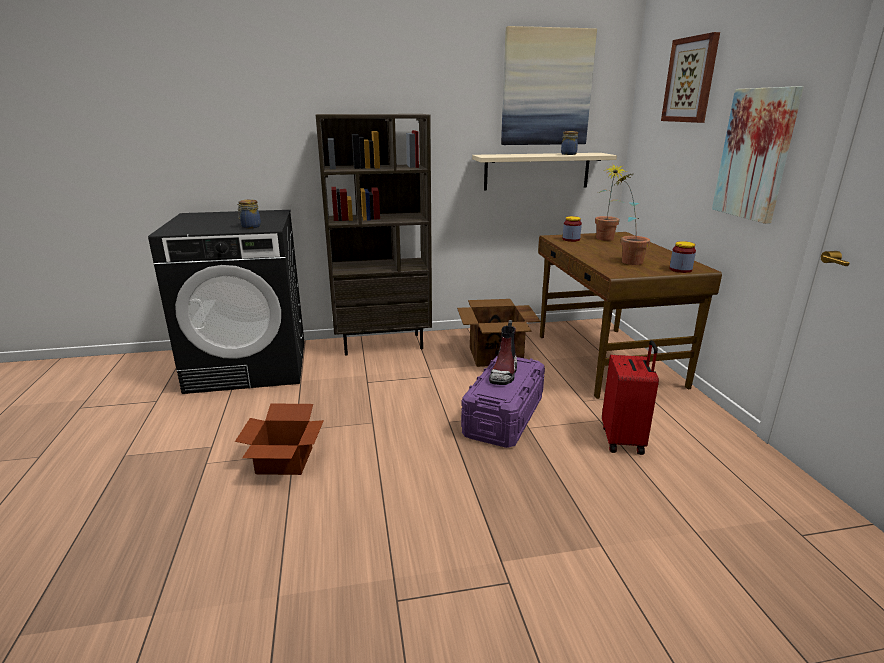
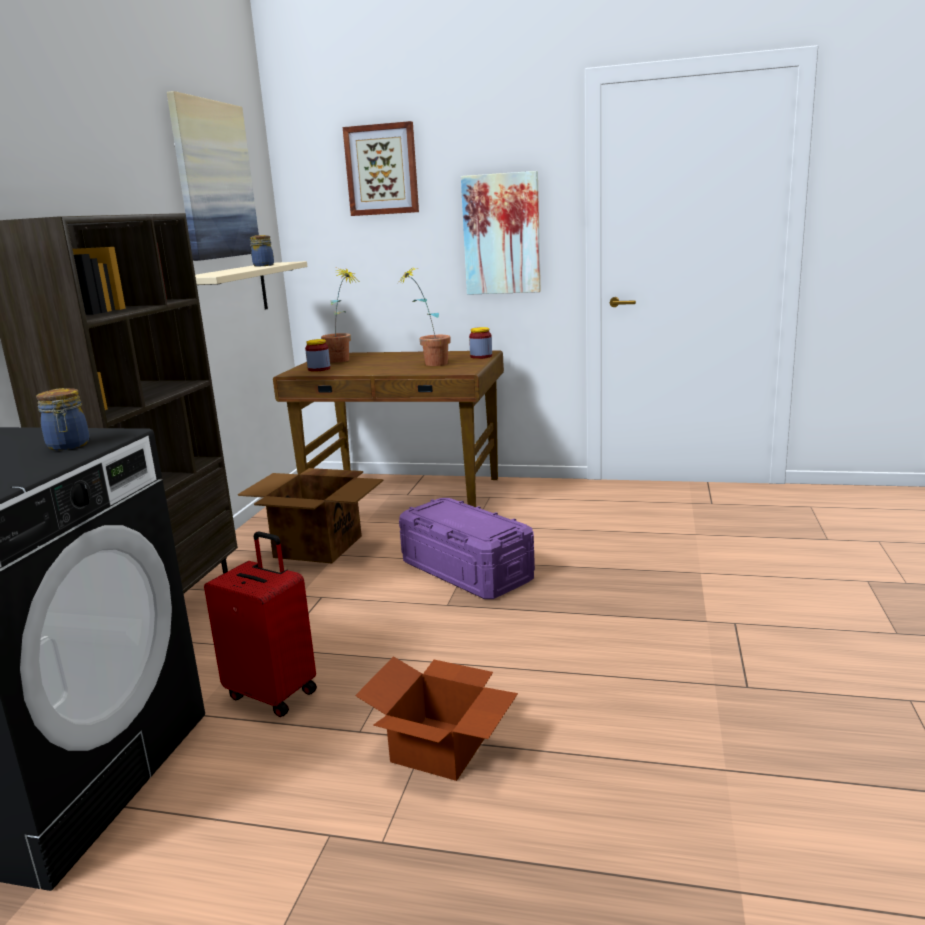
camera: 65 degrees left, 5 degrees down
(504, 374) = (455, 518): boot -> none
(624, 440) = (557, 526): red suitcase -> red suitcase (273, 693)

